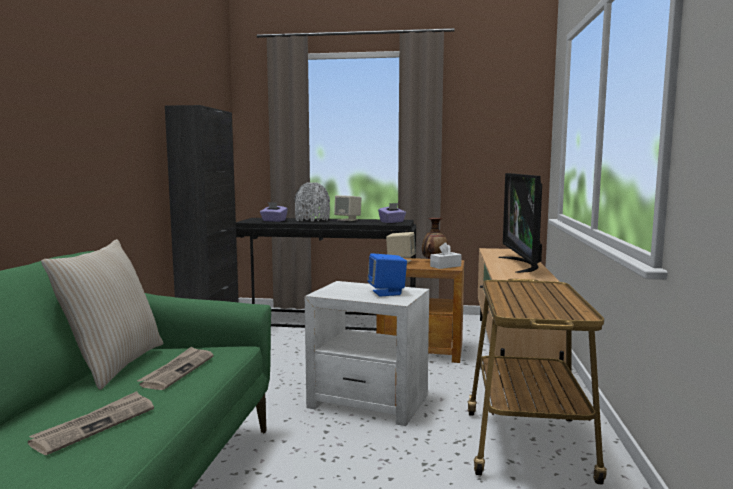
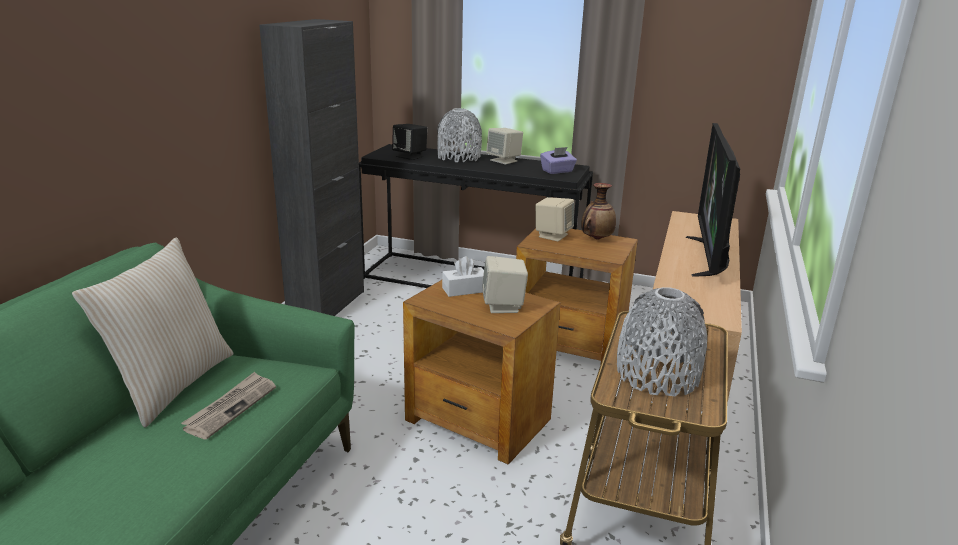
camera: 10 degrees right, 15 degrees up
(95, 425) = (121, 488): newspaper -> none
(273, 221) = (410, 156): purple tissue box -> black speaker
(369, 401) = (478, 420): white side table -> brown side table
(387, 293) = (503, 306): blue speaker -> beige speaker
(445, 266) = (605, 252): white tissue box -> white tissue box (465, 290)
(535, 303) = (657, 375): none -> grey vase

